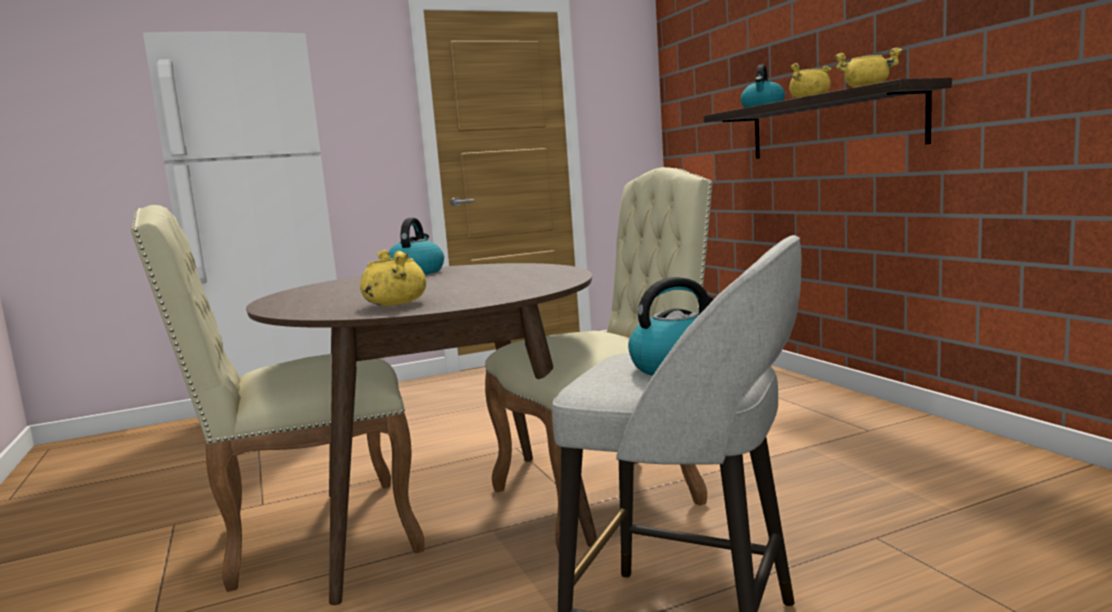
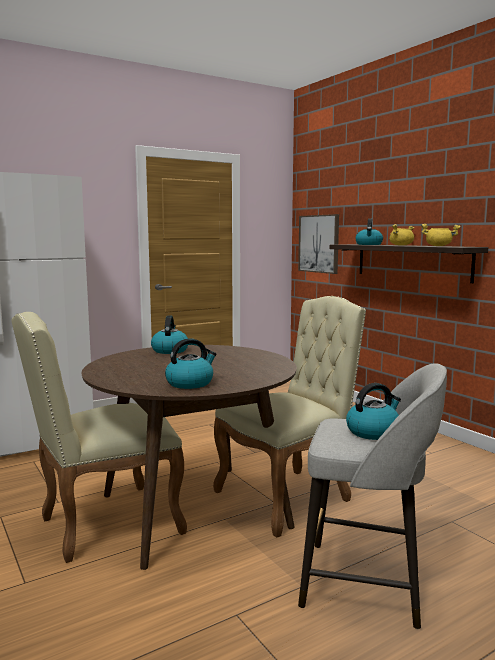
camera: 10 degrees left, 0 degrees up
(394, 304) = (190, 383): yellow cooking pot -> kettle
(697, 122) = (319, 243): none -> picture

